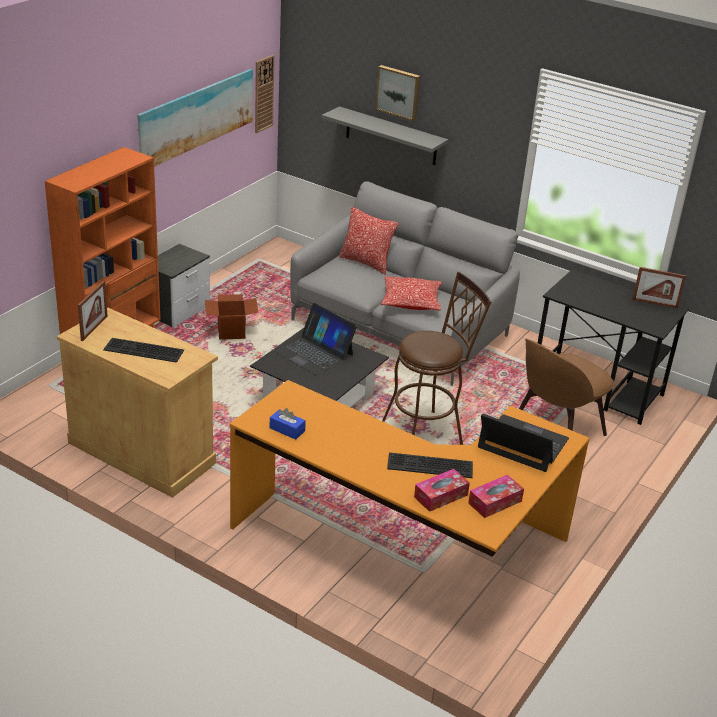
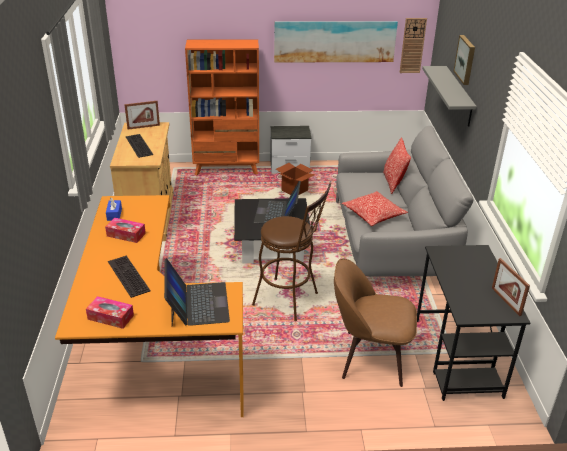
camera: 55 degrees right, 0 degrees up
(441, 496) = (96, 292): tissue box -> tissue box (126, 234)

